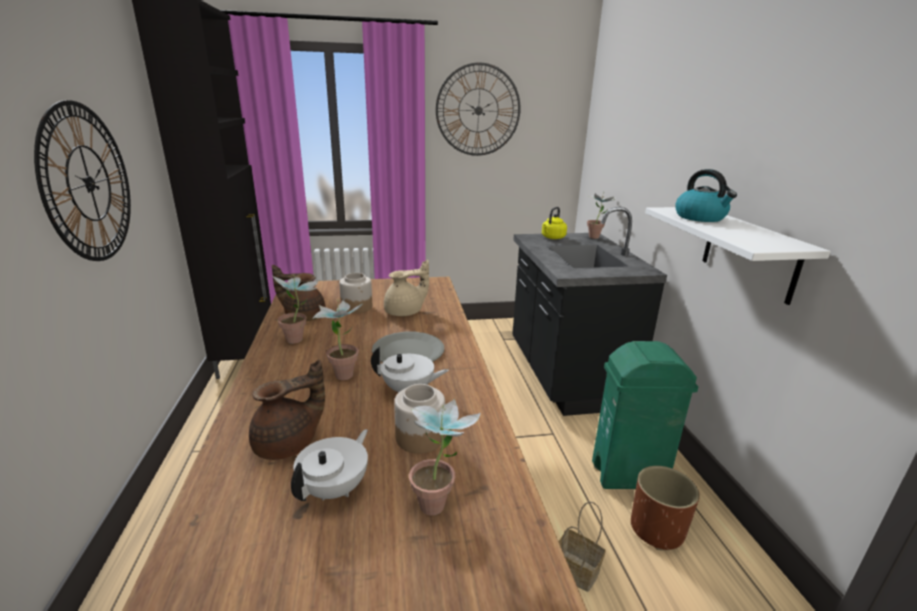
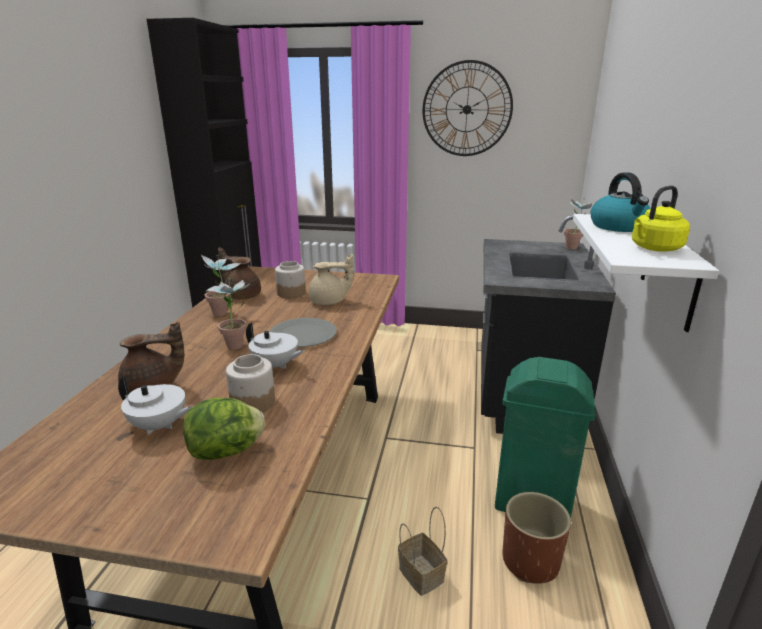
camera: 20 degrees right, 0 degrees up
(88, 183) = (84, 171): wall clock -> none
(335, 488) = (159, 426): white teapot -> white teapot turned 60 degrees clockwise
(440, 501) = (227, 452): potted plant -> lettuce
(552, 238) = (522, 245): yellow kettle -> yellow kettle (654, 248)

